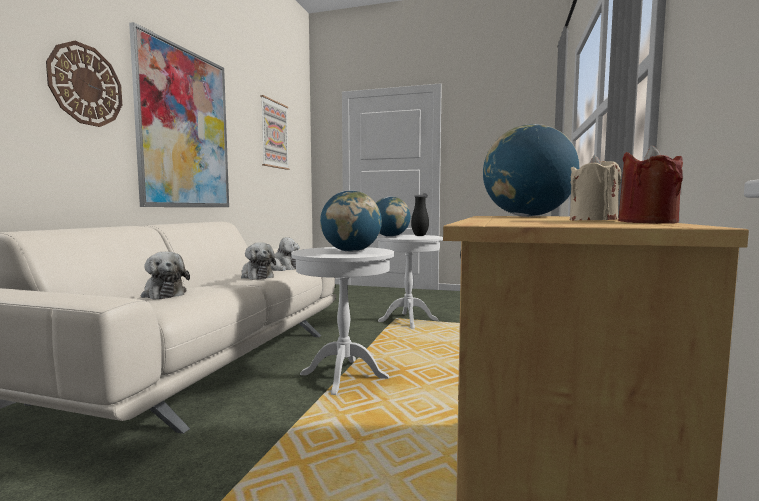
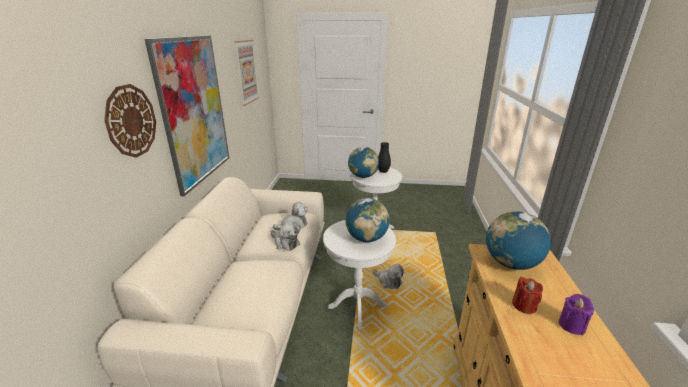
camera: 10 degrees left, 20 degrees up
(164, 294) = (244, 291): plush toy -> plush toy (388, 282)
(593, 220) = (571, 325): beige candle -> purple candle
(647, 222) = (607, 353): red candle -> red candle (524, 305)

